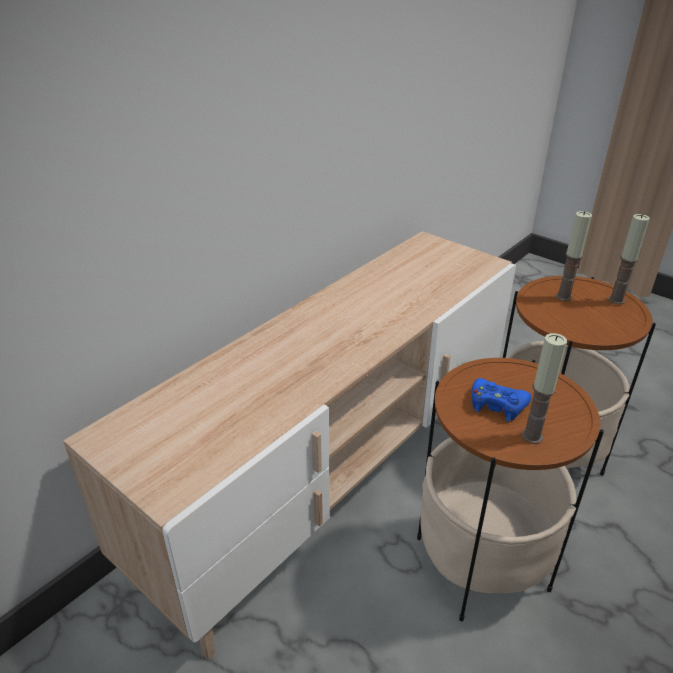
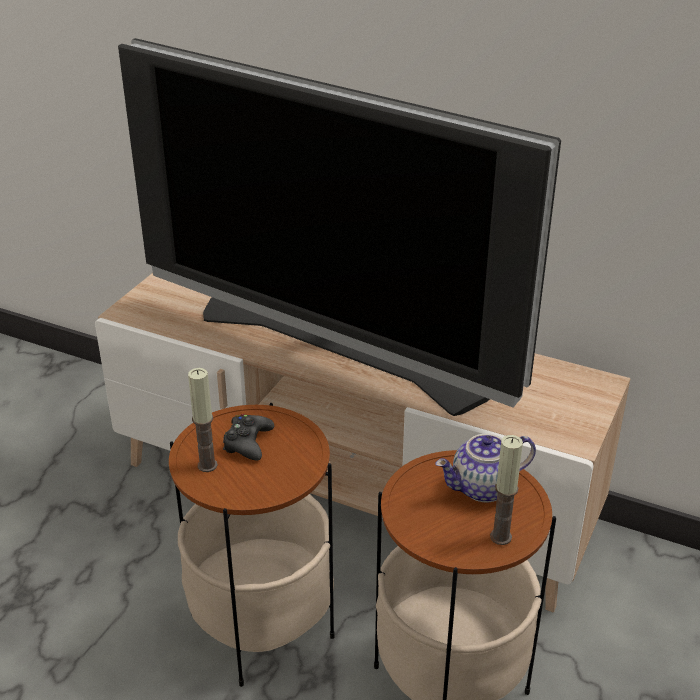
camera: 75 degrees right, 0 degrees up
(337, 342) = (337, 351): none -> television
(497, 405) = (248, 443): blue game controller -> black game controller
(563, 296) = (483, 489): candle -> teapot

